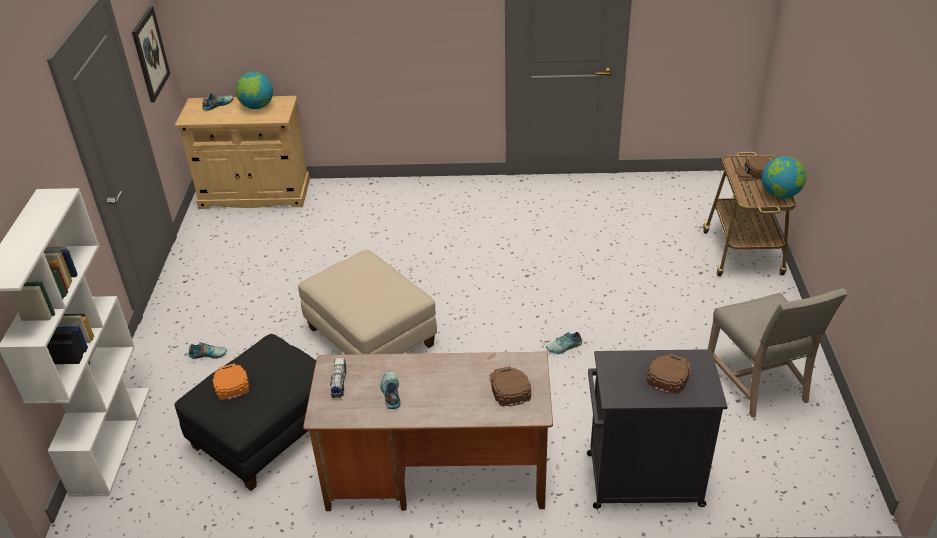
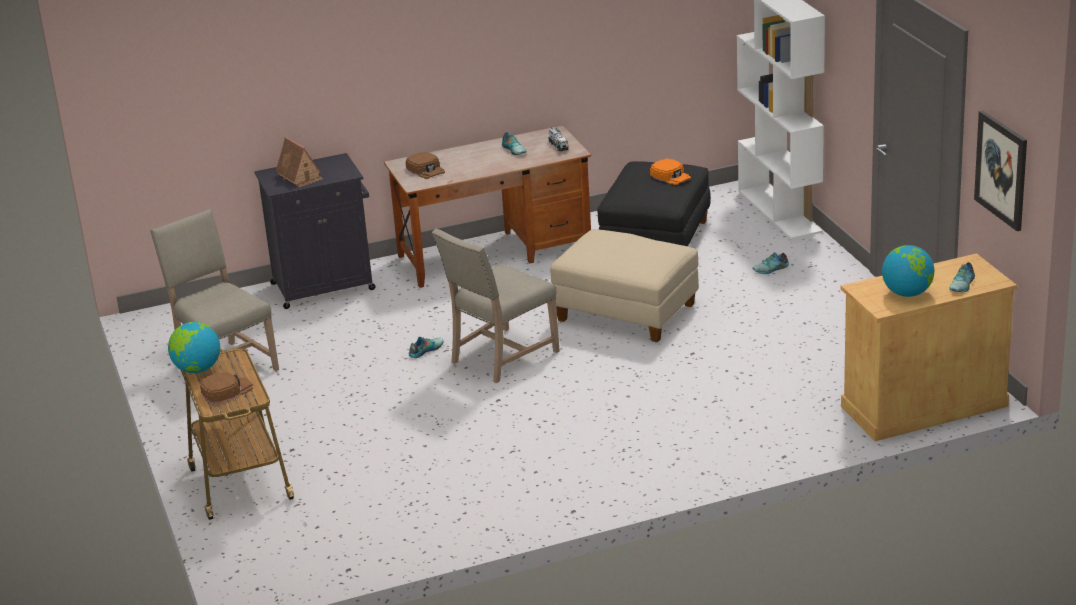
camera: 160 degrees right, 10 degrees down
(503, 319) = (501, 357): none -> beige chair
(669, 375) = (300, 176): brown cap -> toy house

